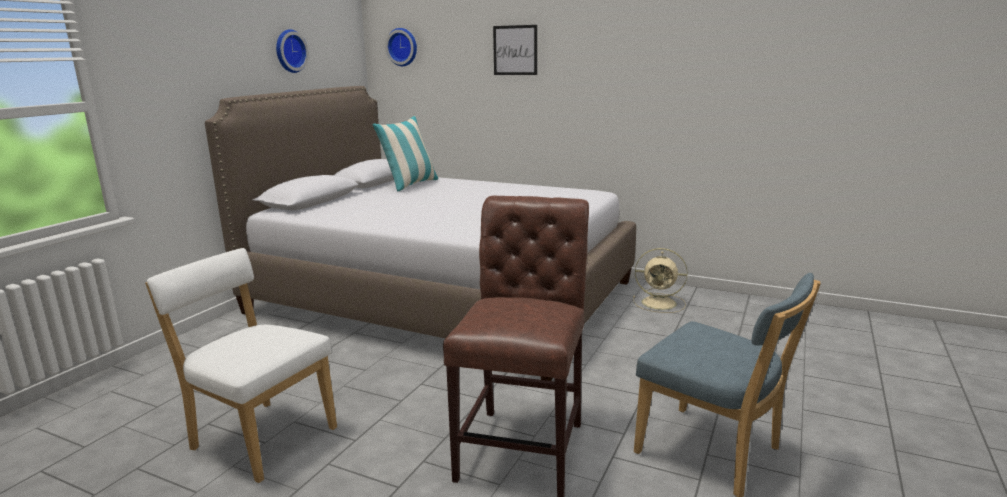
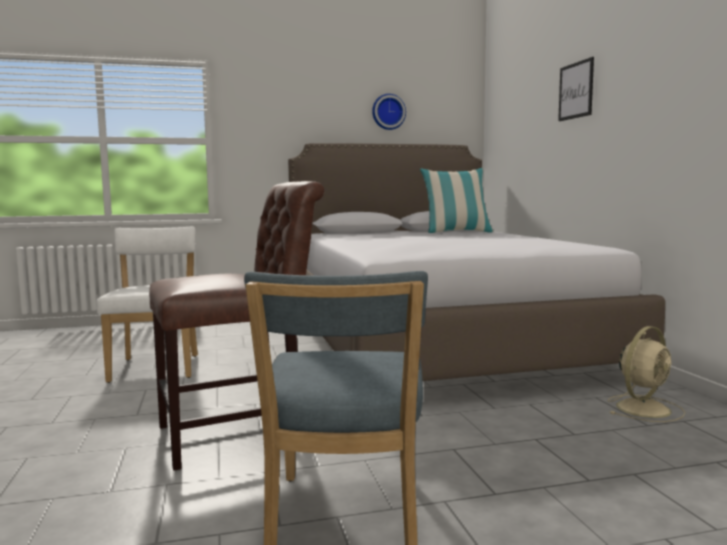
camera: 50 degrees right, 10 degrees down
(403, 47) = (503, 106): wall clock -> none
(660, 303) = (644, 408): beige fan -> beige fan turned 105 degrees counterclockwise

